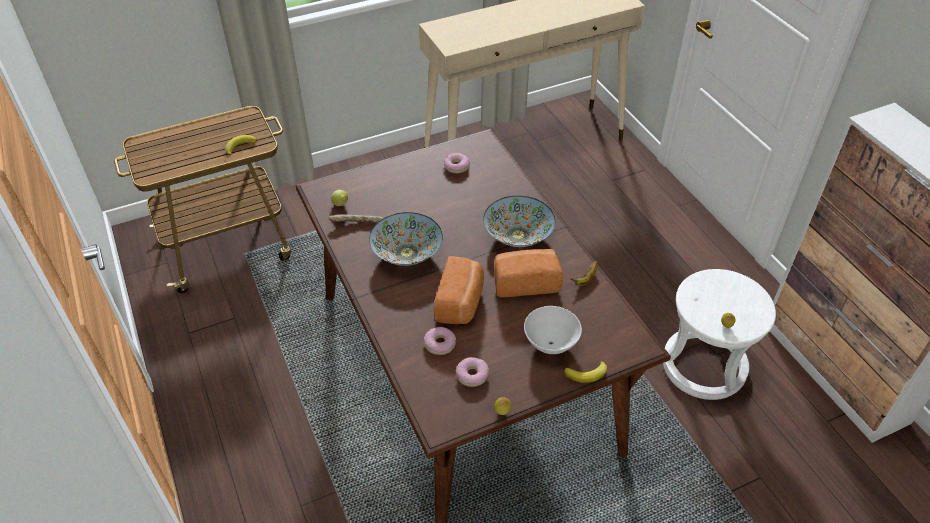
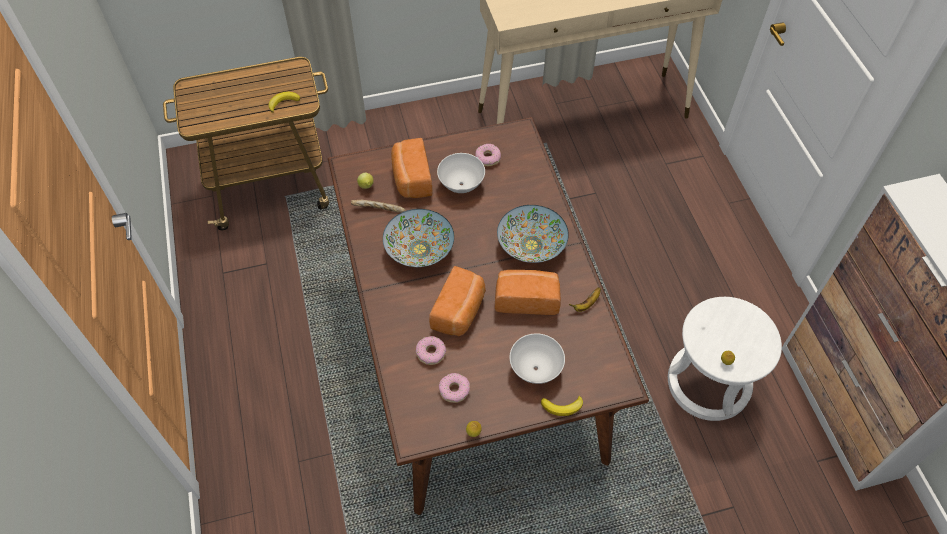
camera: 10 degrees right, 10 degrees up
(384, 192) = (411, 178): none -> bread
(435, 192) = (461, 185): none -> white bowl

